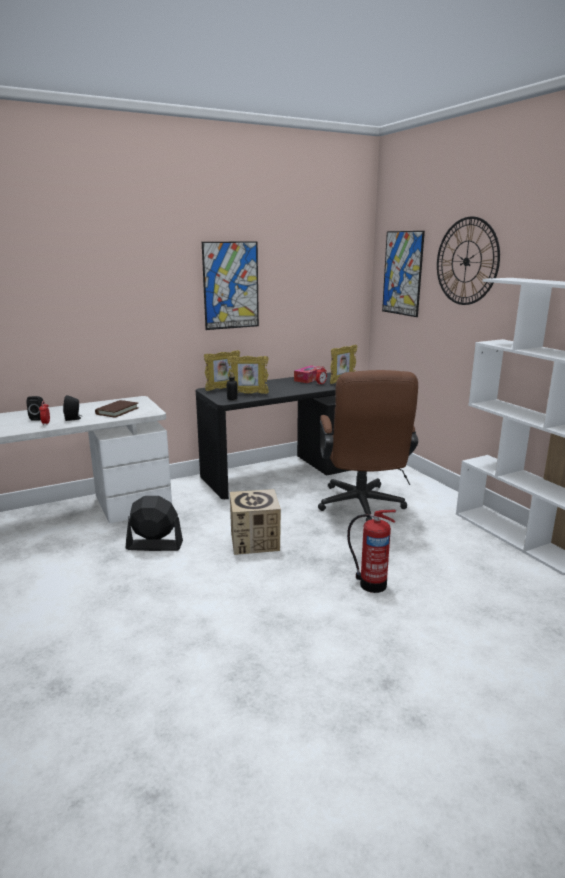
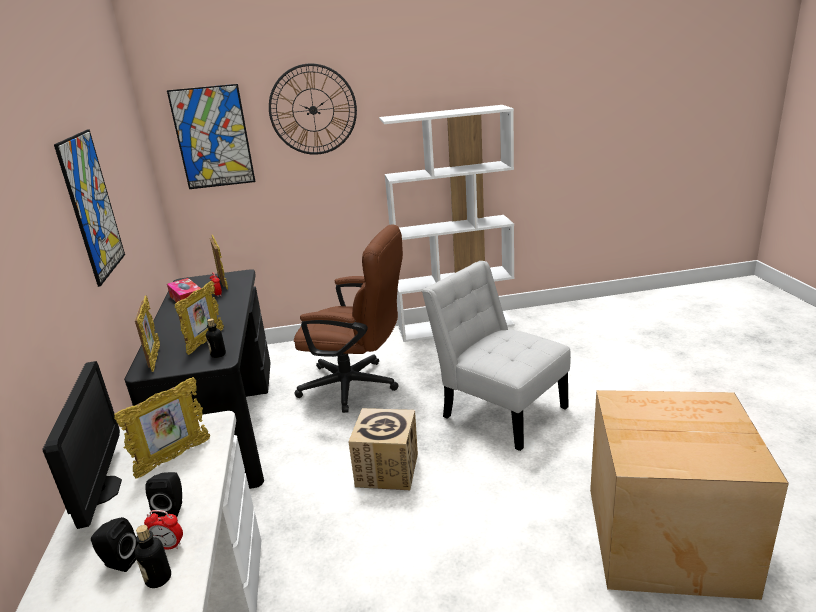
camera: 70 degrees left, 5 degrees up
(24, 426) = (158, 578): none -> bottle
(92, 405) = (101, 490): none -> monitor
(117, 411) = (173, 458): brown book -> picture frame
(154, 545) = (351, 564): black fan -> none
(203, 707) = (663, 537): none -> cardboard box
(371, 584) = (499, 409): fire extinguisher -> white chair

